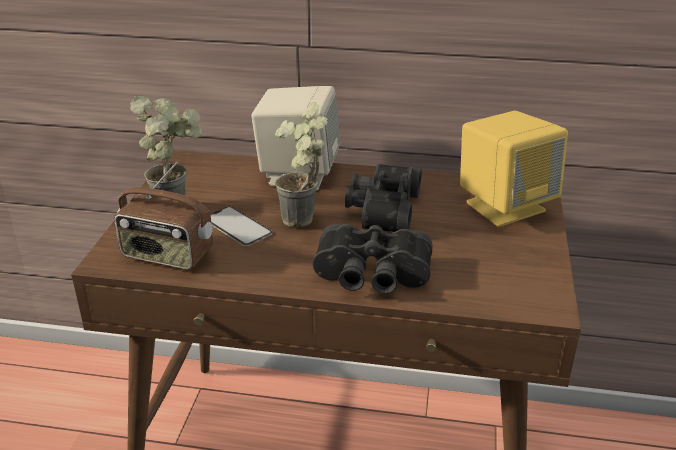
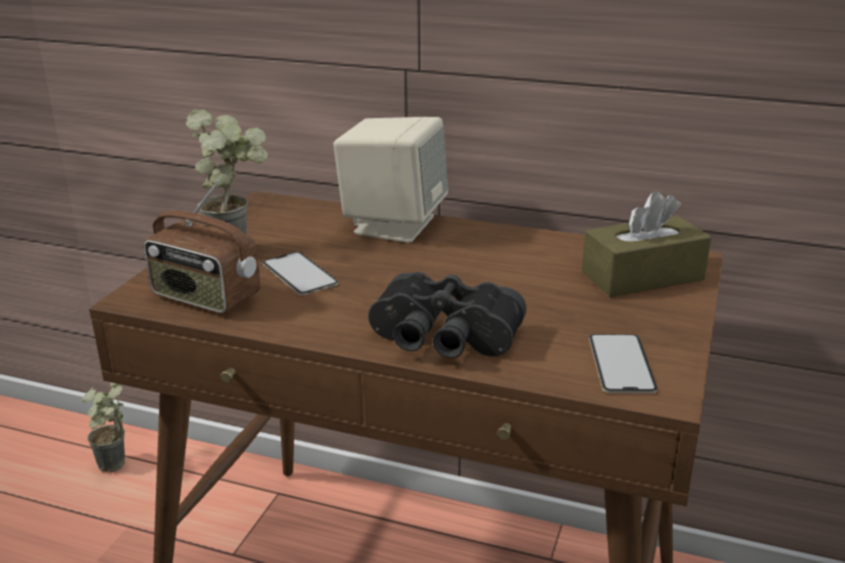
camera: 10 degrees right, 5 degrees down
(305, 223) = (381, 277): potted plant -> potted plant (115, 469)
(381, 209) = (482, 268): black binoculars -> none
(504, 206) = (642, 276): yellow speaker -> brown tissue box
(511, 284) = (621, 364): none -> phone

